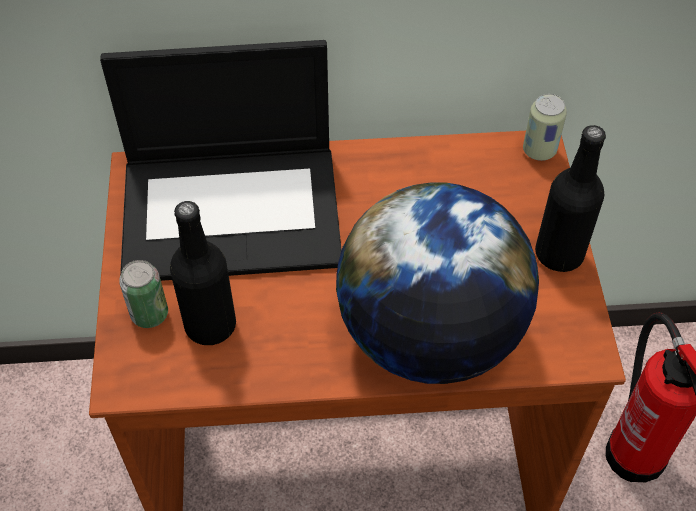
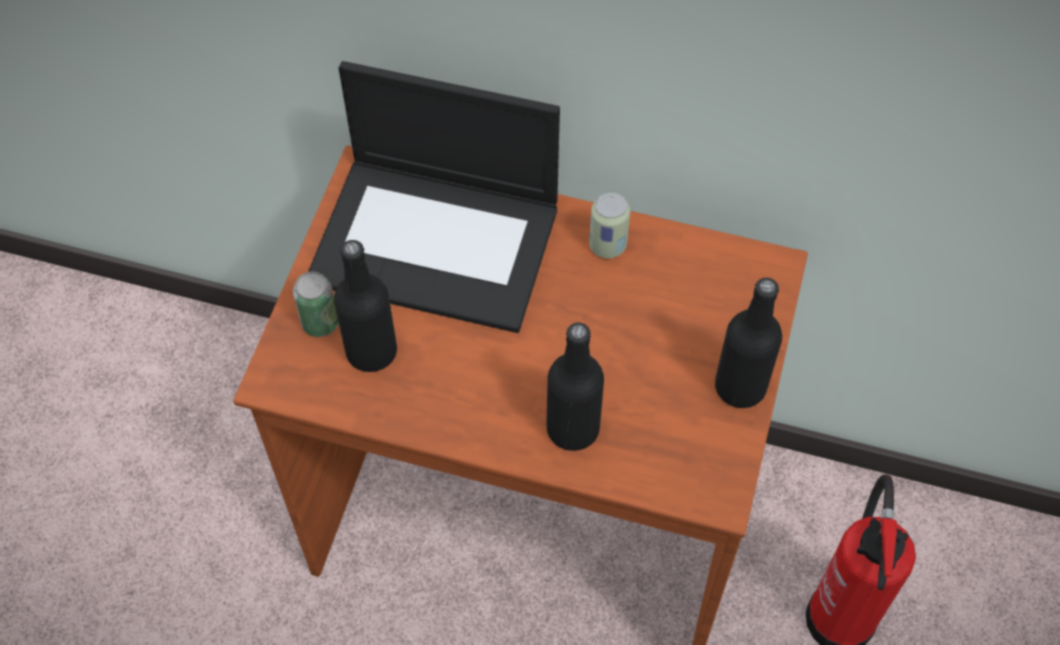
camera: 20 degrees right, 5 degrees up
(429, 336) = (572, 428): globe -> black bottle
(539, 150) = (774, 270): can -> can (607, 245)

